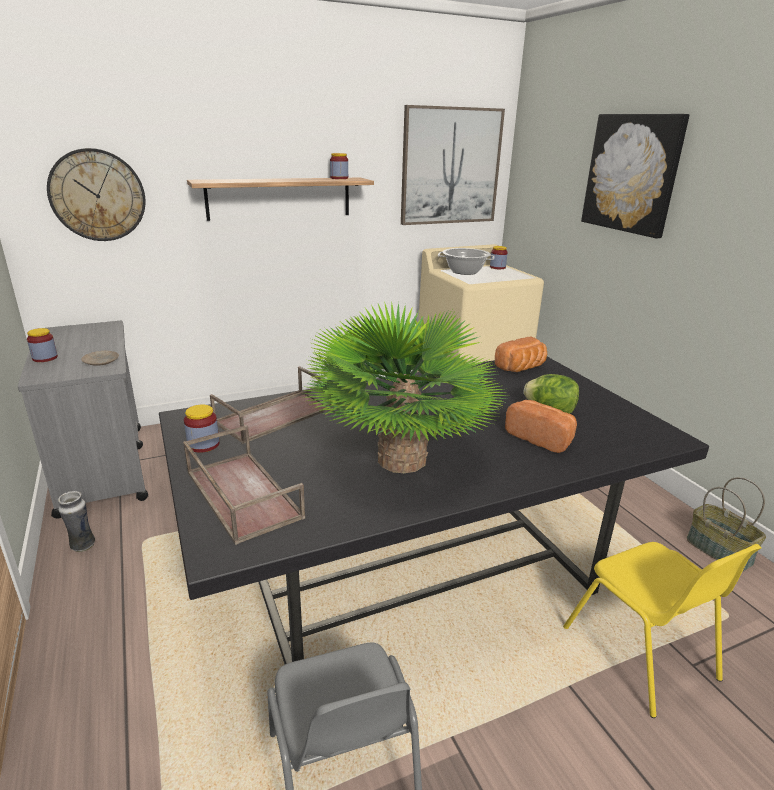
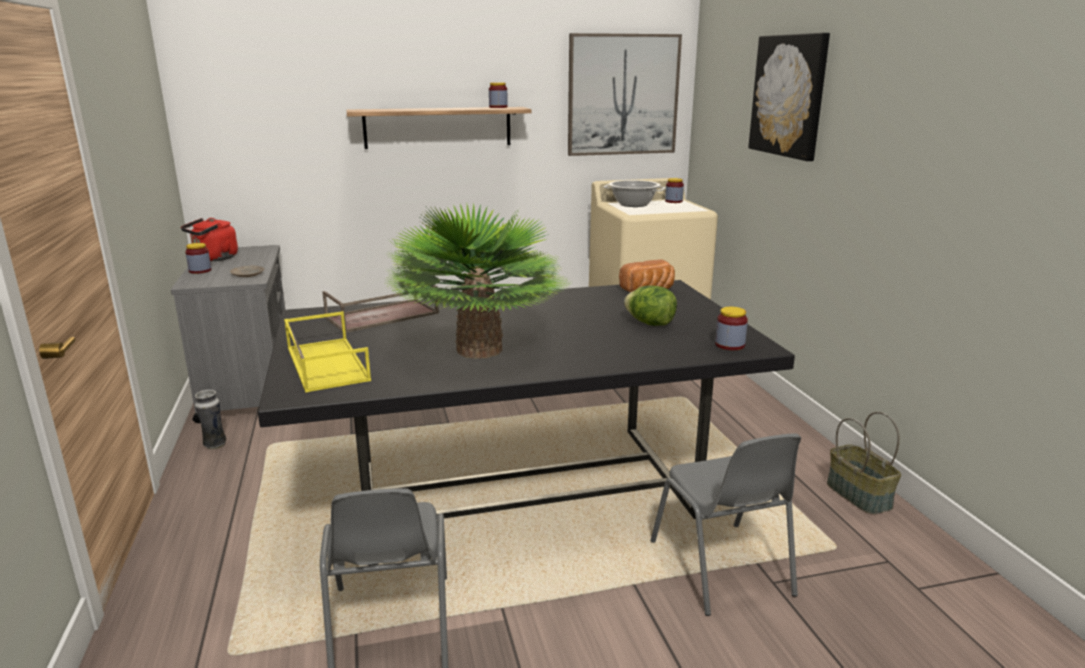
camera: 10 degrees right, 5 degrees down
(56, 341) = (214, 258): none -> red kettle
(97, 195) = (263, 124): wall clock -> none
(203, 444) = (310, 332): jar -> jar (729, 345)
(241, 494) = (325, 364): brown tray -> yellow tray
(541, 438) = (624, 341): bread -> none
(641, 654) = (721, 569): yellow chair -> grey chair

